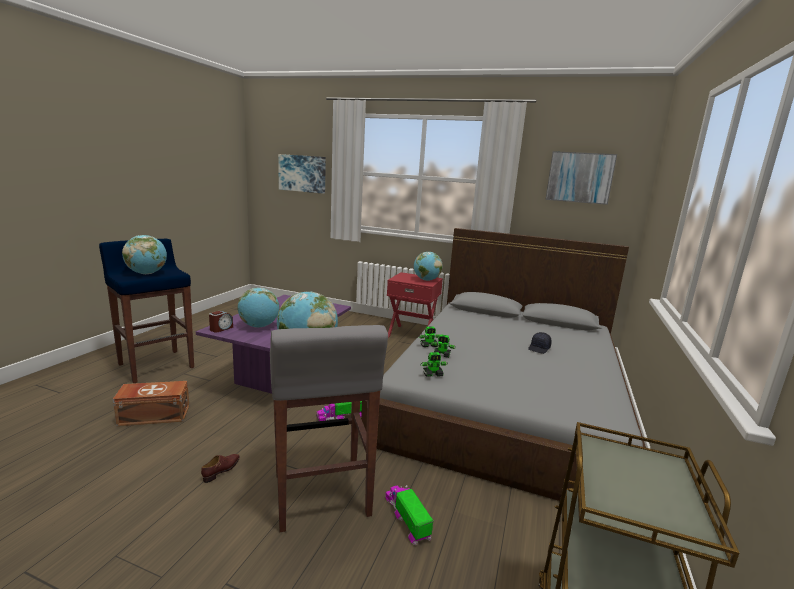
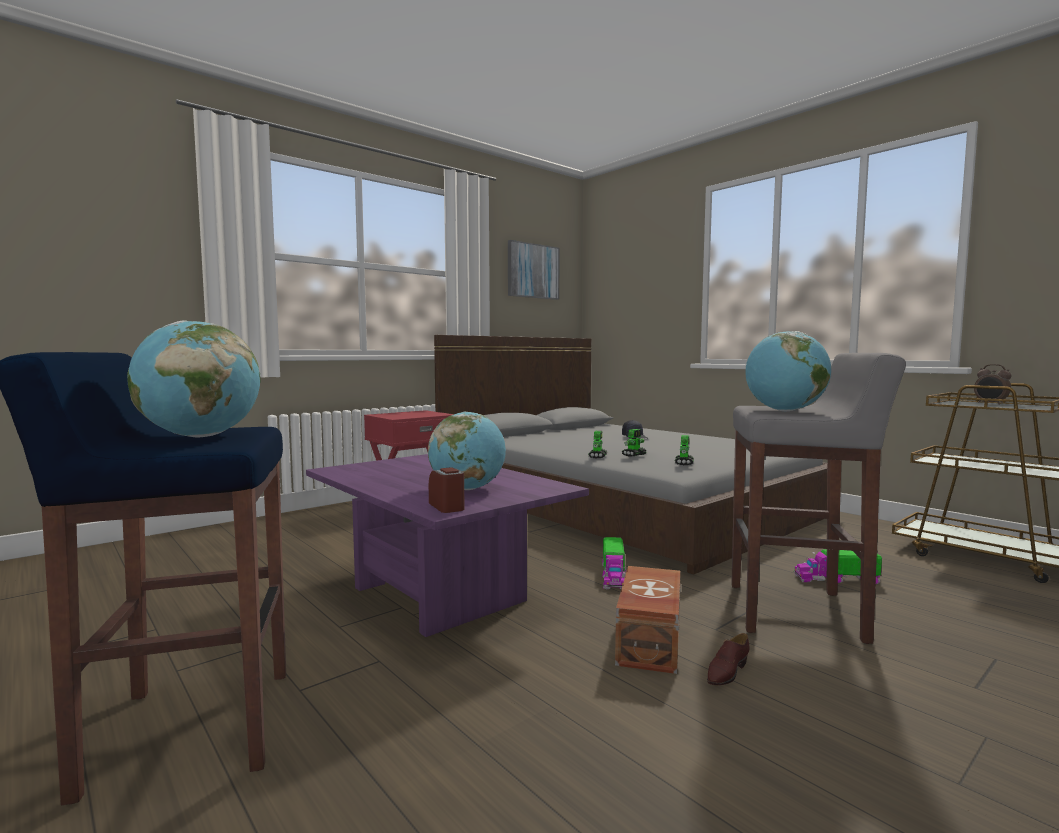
camera: 60 degrees left, 10 degrees down
(153, 415) = (482, 738): brown storage box -> brown storage box (647, 641)
(222, 470) = (726, 672): brown shoe -> brown shoe turned 105 degrees counterclockwise
(302, 173) = (103, 248): picture -> none
(426, 280) = (425, 413): globe -> none
(663, 485) = (990, 403): none -> alarm clock

